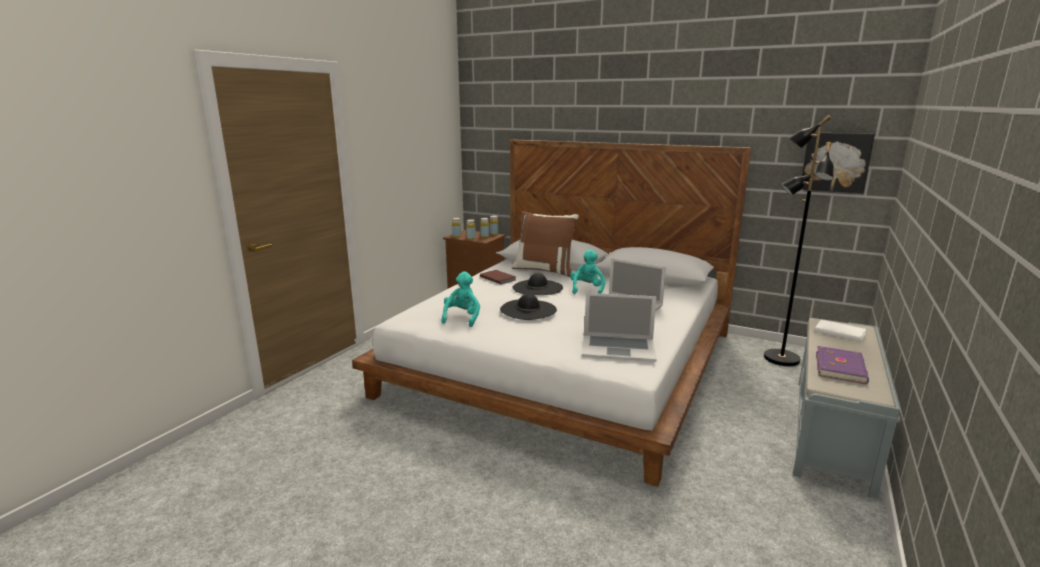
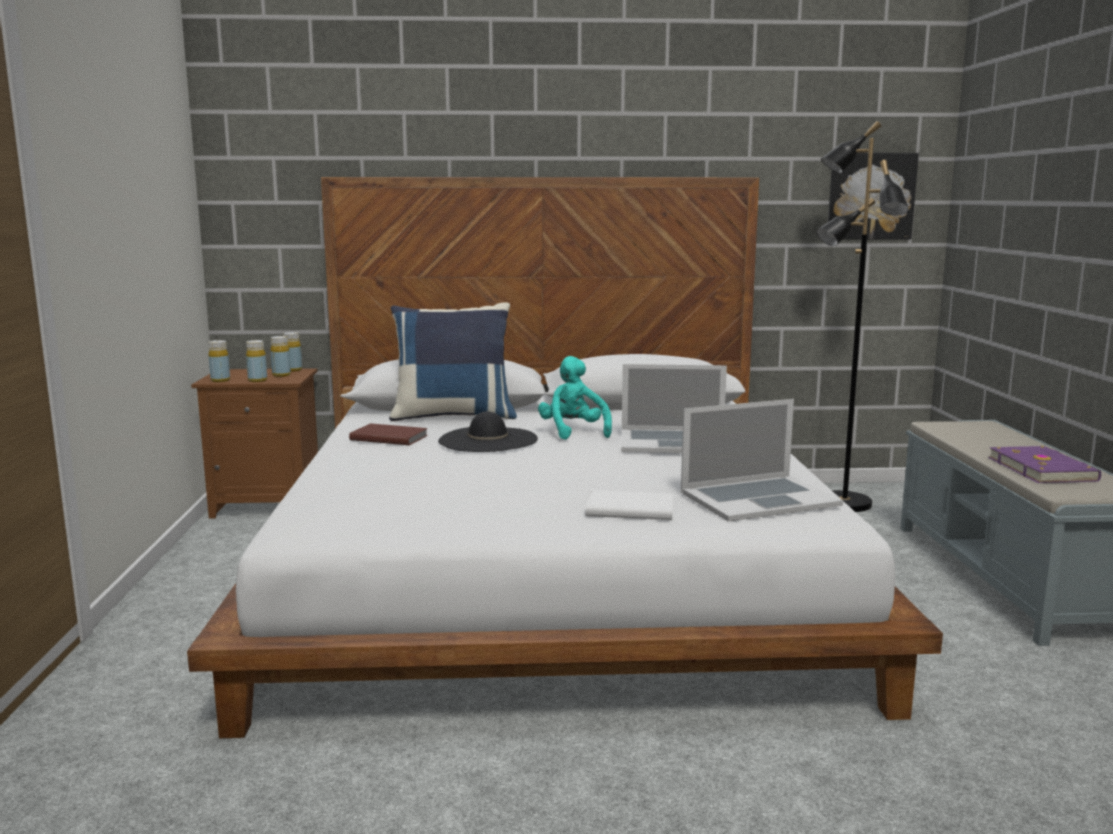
camera: 30 degrees left, 5 degrees down
(462, 318) = (423, 506): turquoise plush toy -> none
(528, 309) = (527, 472): black hat -> none
(544, 270) = (453, 415): brown pillow -> blue pillow
(839, 332) = (971, 431): white book -> white book (629, 508)

